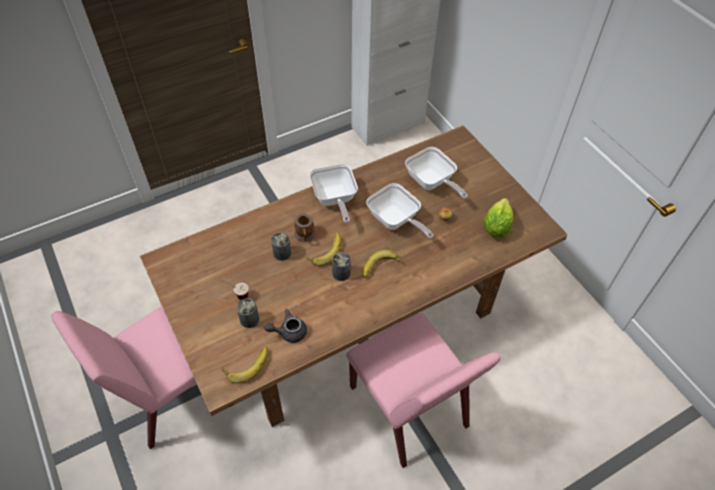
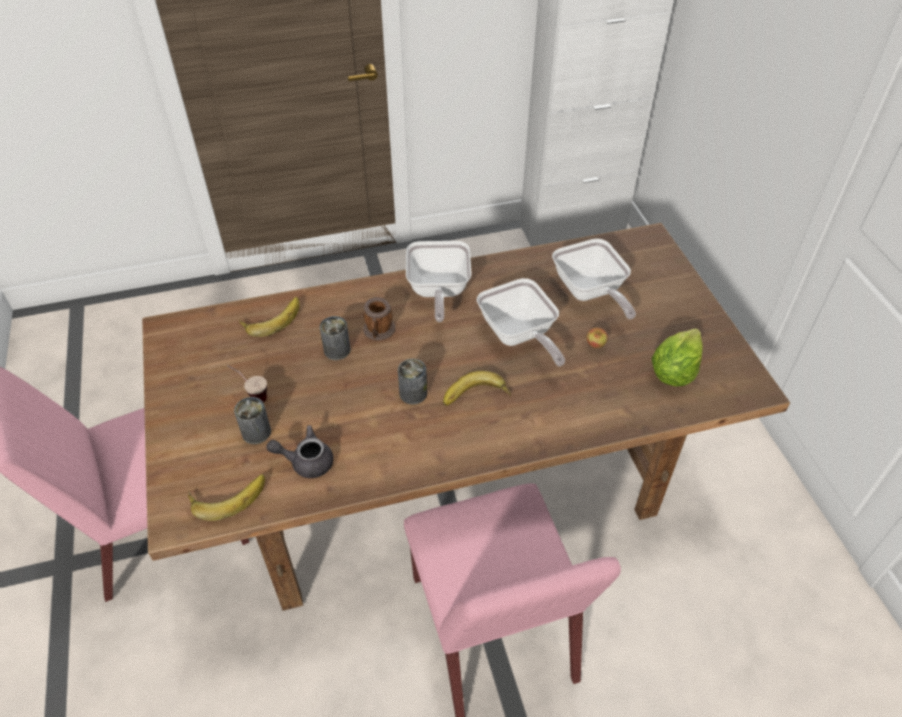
camera: 15 degrees right, 5 degrees down
(325, 250) = (400, 357): banana -> banana (272, 318)

